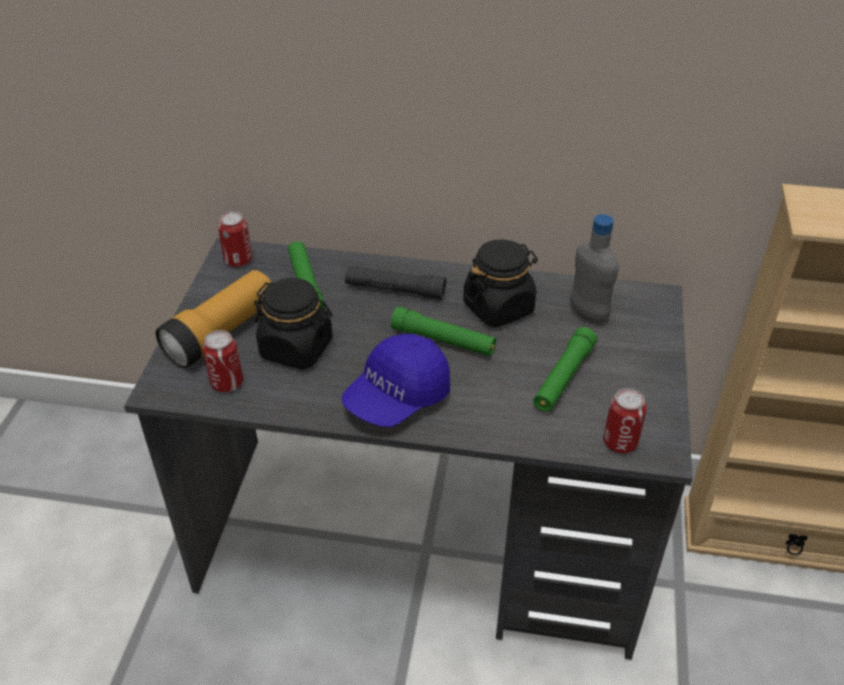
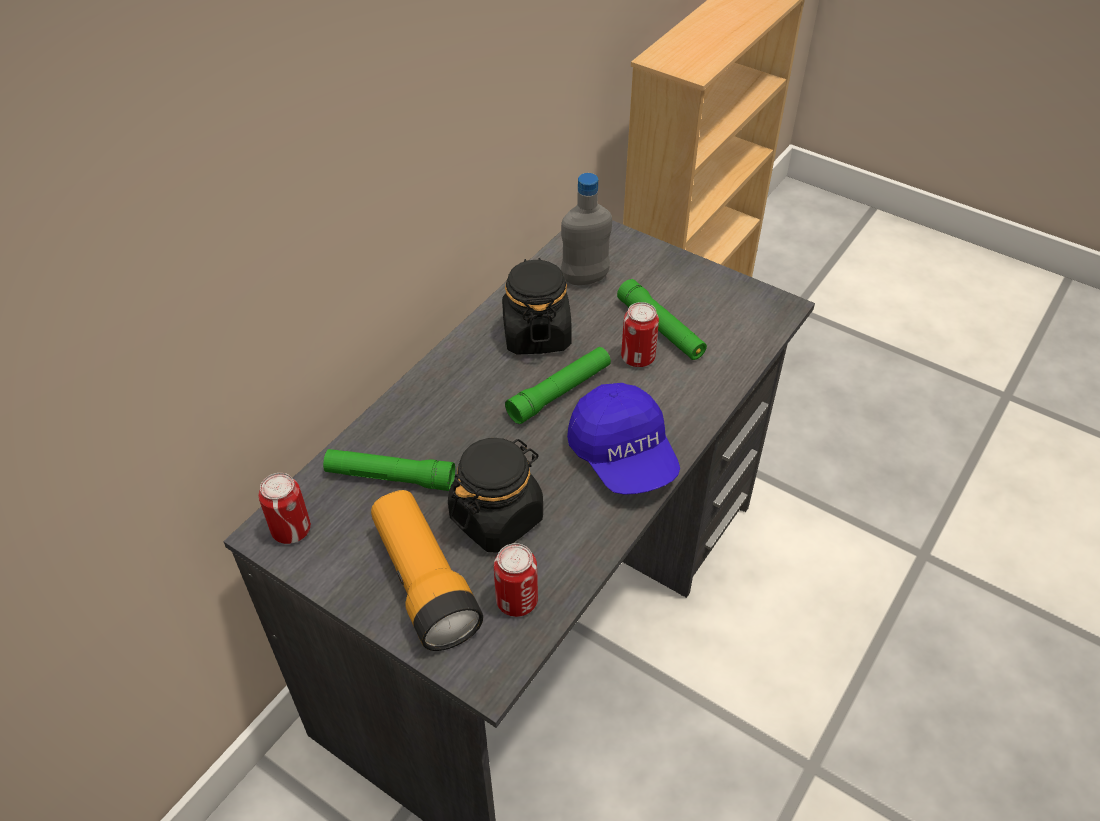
camera: 65 degrees left, 5 degrees up
(395, 290) = (454, 402): black flashlight -> none
(620, 442) = (757, 326): can -> can (638, 357)

